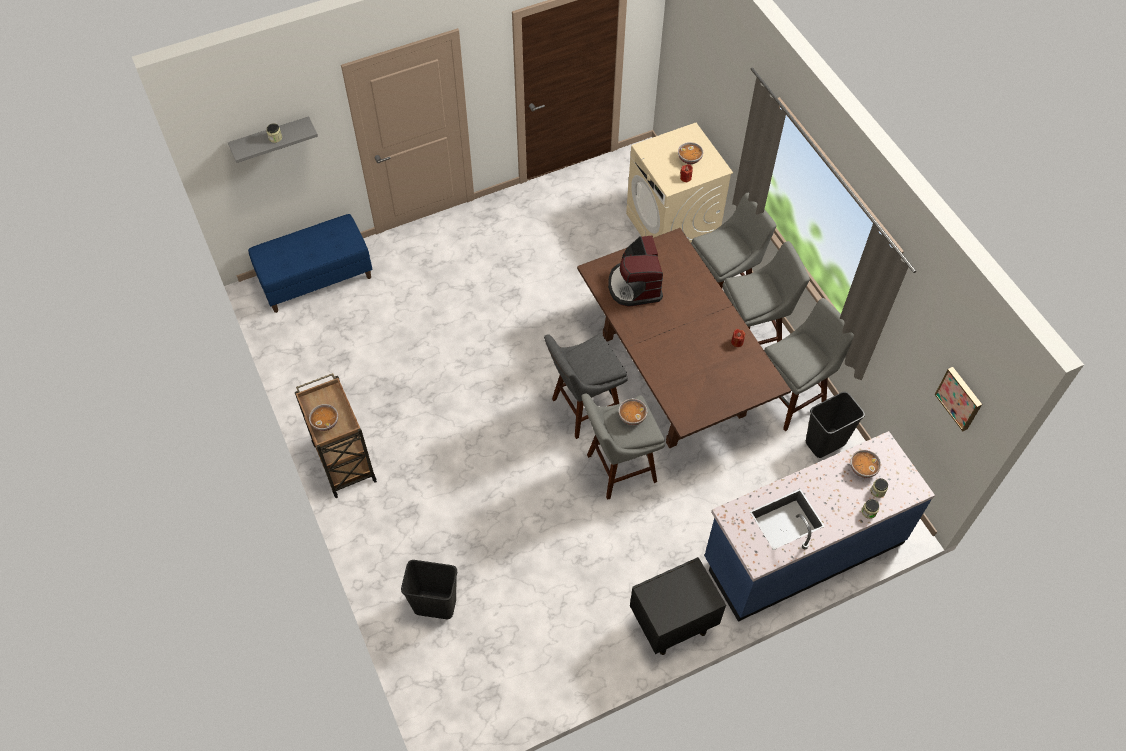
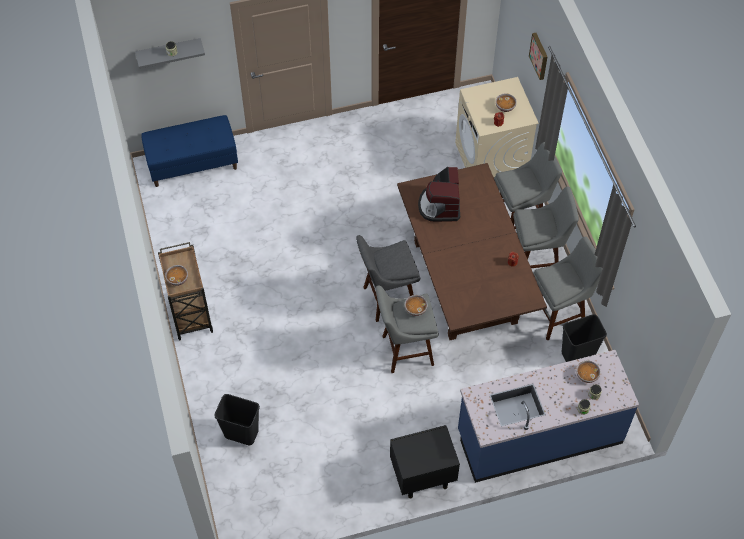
camera: 10 degrees right, 0 degrees up
(960, 398) = (662, 329): picture -> picture (539, 56)

